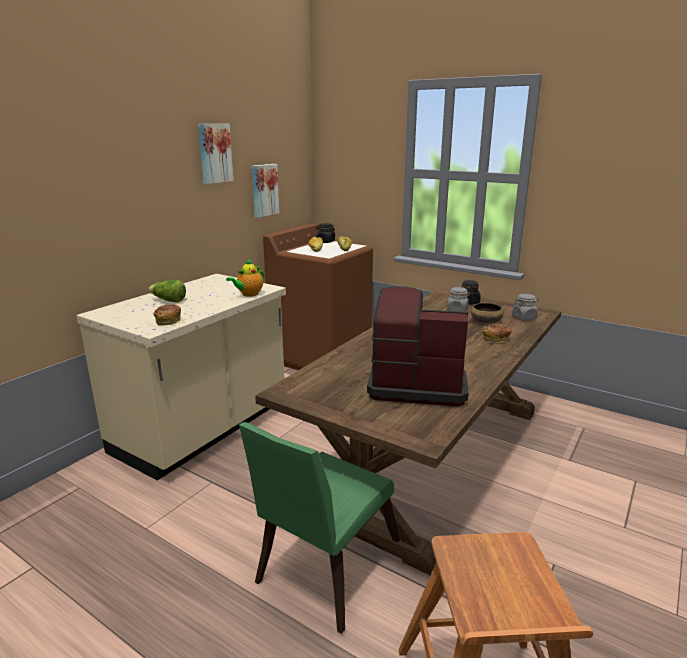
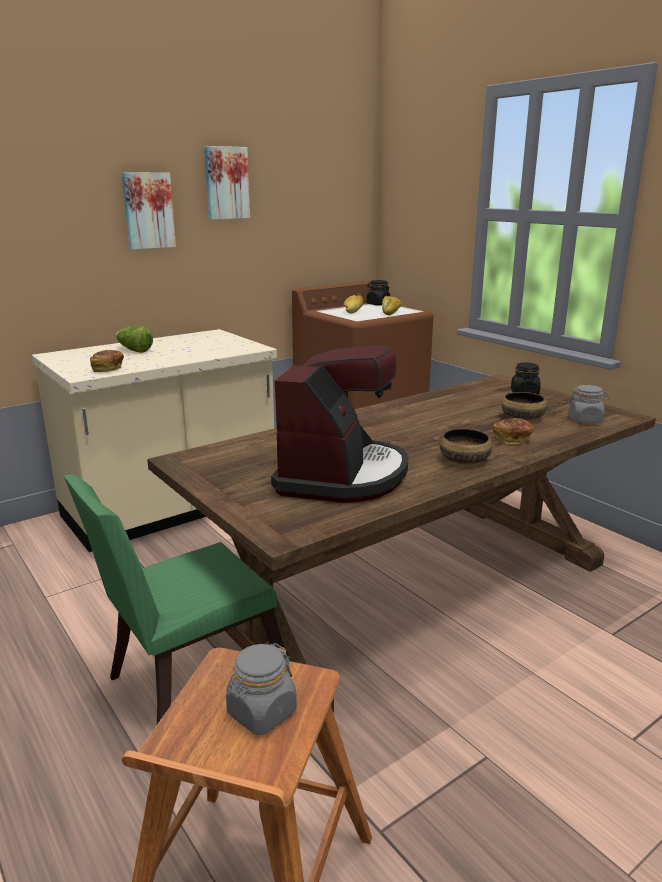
camera: 20 degrees right, 0 degrees up
(248, 294) = (225, 352): teapot -> none
(264, 190) = (298, 233): picture -> picture (148, 210)
(416, 384) = (341, 475): coffee machine -> coffee machine turned 75 degrees clockwise
(457, 310) = (497, 401): grey jar -> grey jar (261, 712)
(483, 359) = (464, 460): none -> bowl

